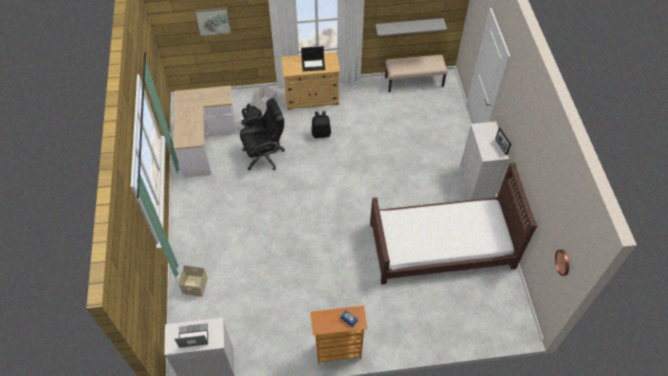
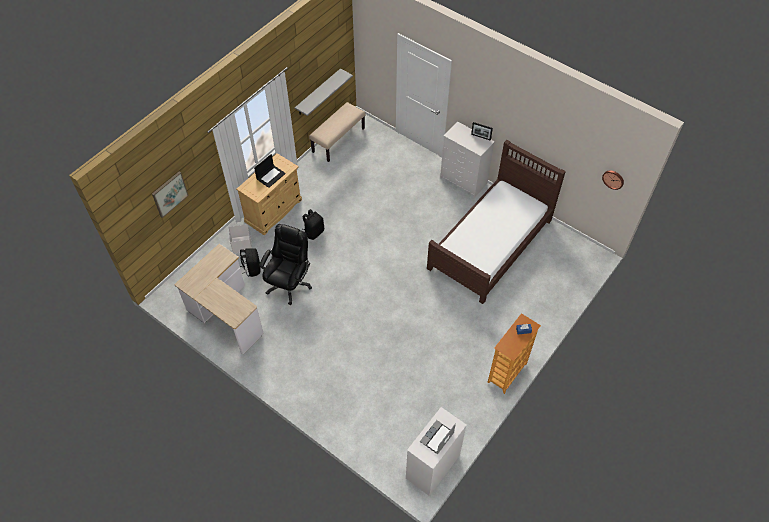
camera: 45 degrees left, 0 degrees up
(194, 286) = (355, 424): beige storage box -> none

